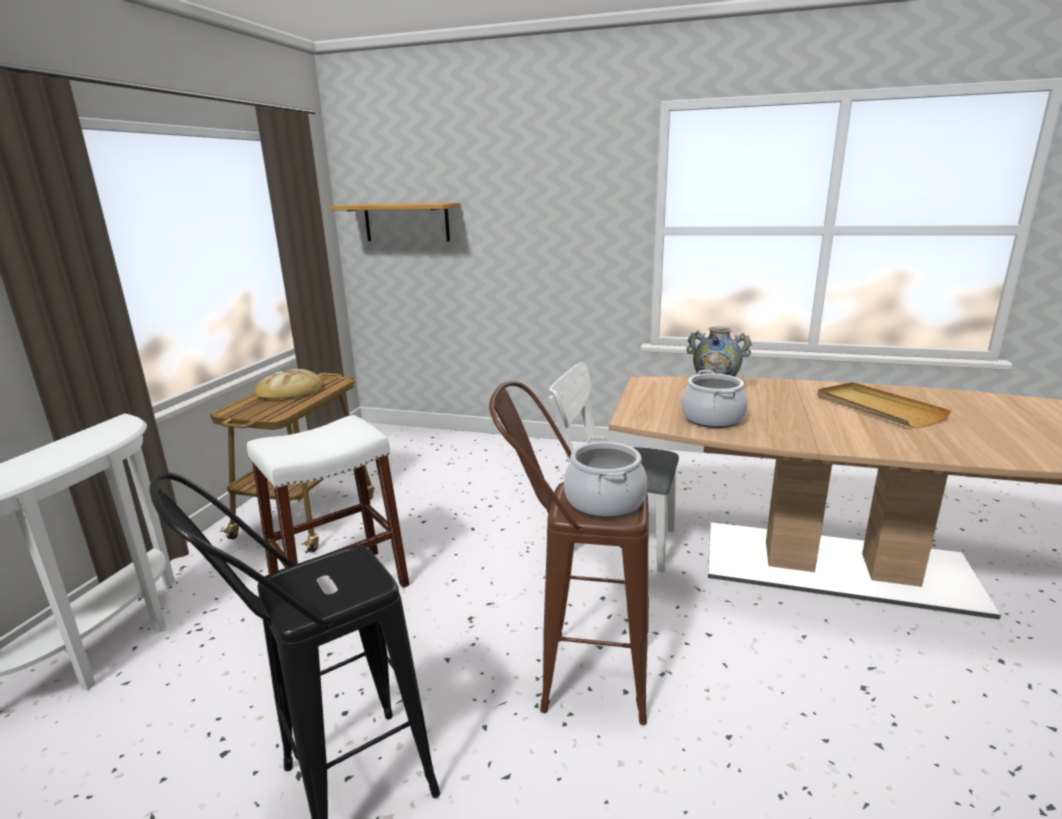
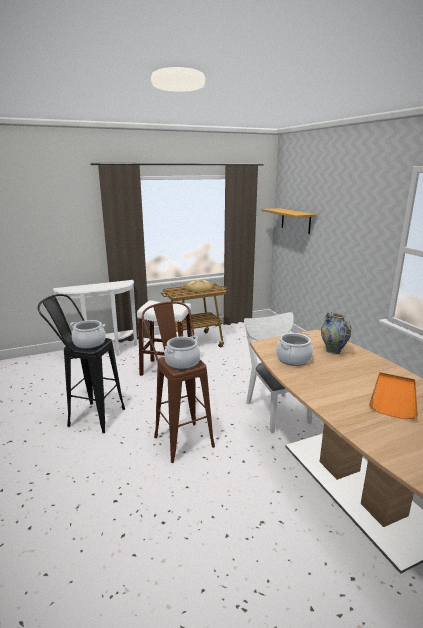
camera: 50 degrees right, 0 degrees up
(334, 580) = (89, 343): none -> cooking pot
(877, 408) = (394, 397): beige tray -> orange tray

